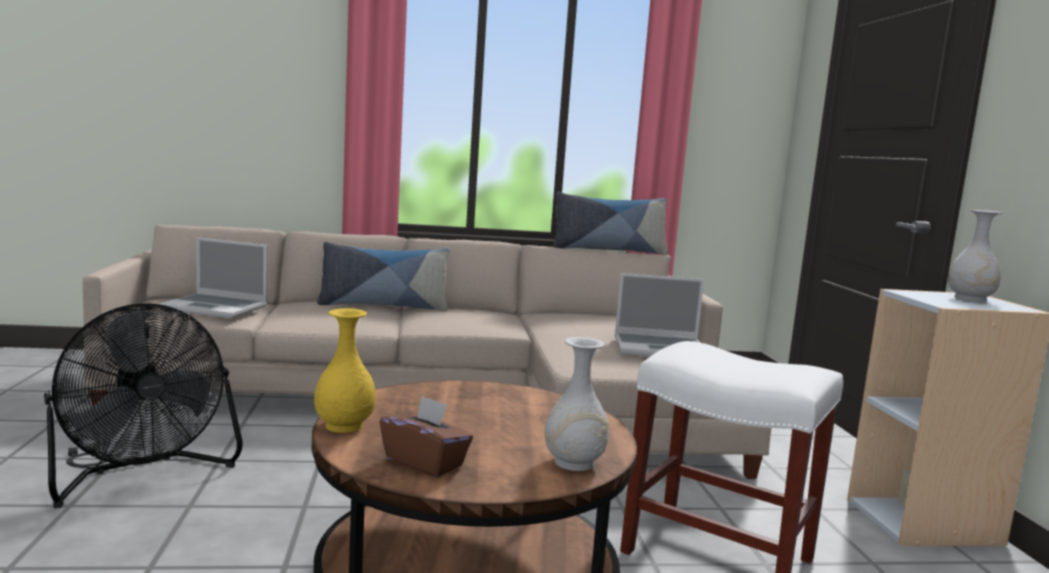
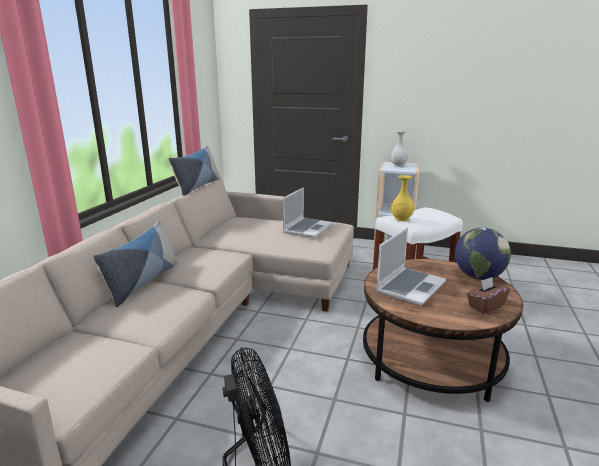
camera: 65 degrees left, 10 degrees up
(216, 308) = (87, 357): laptop -> laptop (410, 286)
(345, 426) = (440, 319): yellow vase -> yellow vase (401, 219)
(574, 463) = (478, 277): white vase -> globe

